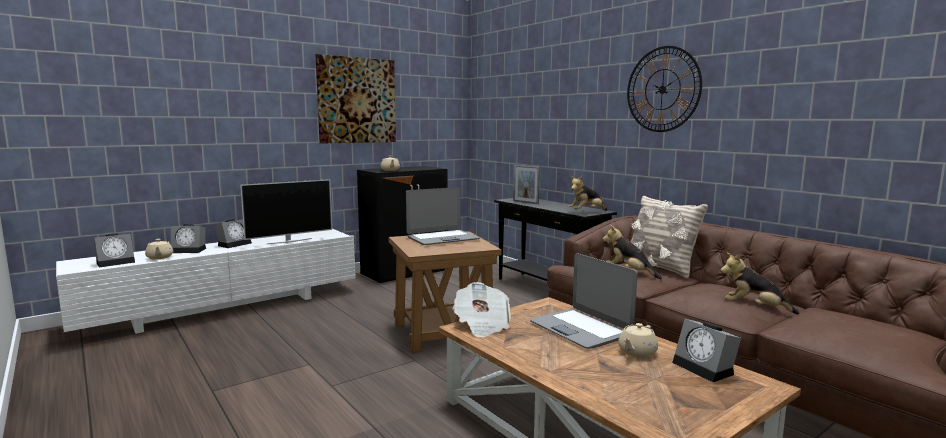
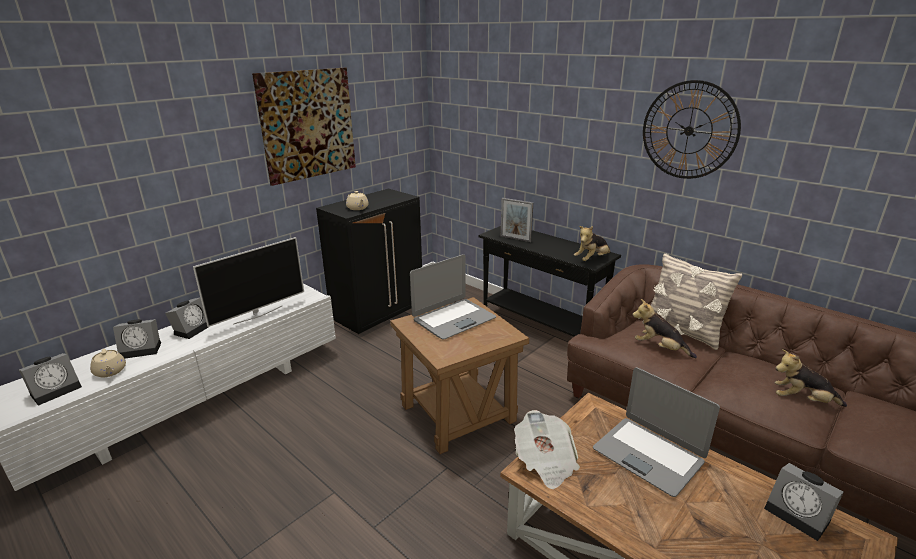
camera: 10 degrees left, 15 degrees up
(636, 352) = (722, 494): beige teapot -> none

